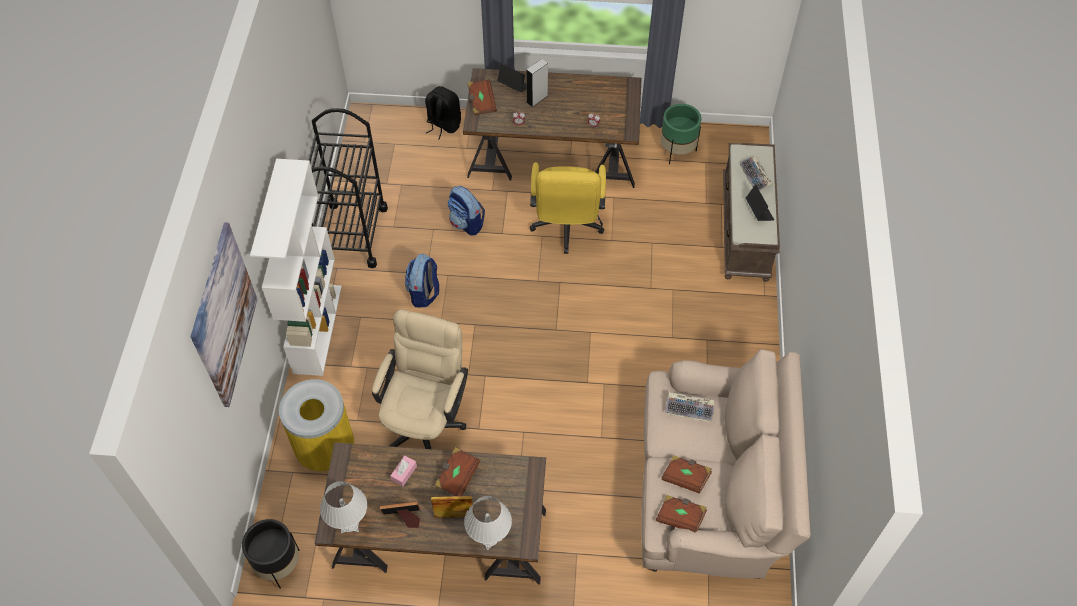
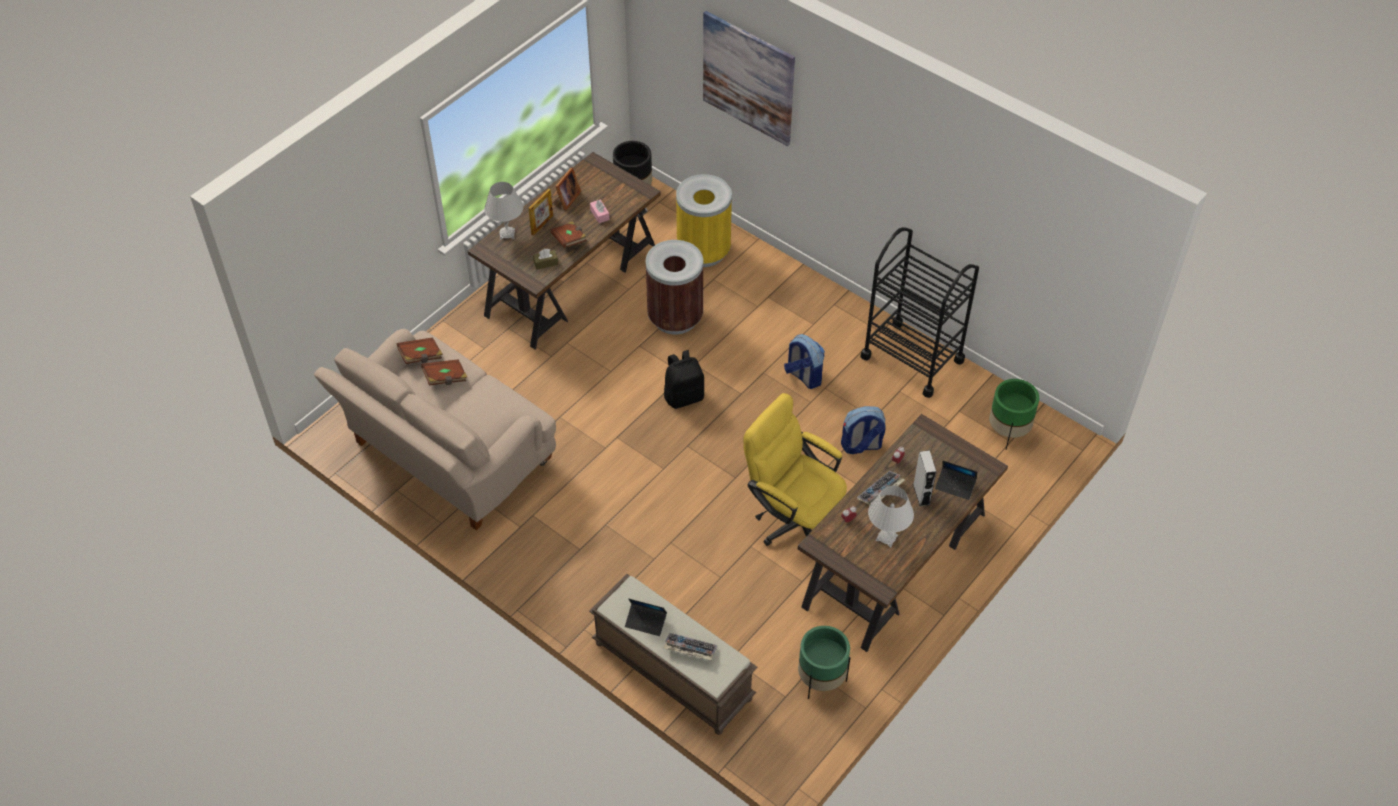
camera: 125 degrees right, 5 degrees down
(317, 328) = (824, 293): white bookcase -> none
(349, 524) = (588, 172): white table lamp -> white table lamp (886, 538)
(386, 148) = (1008, 432): none -> green planter
(426, 421) = (675, 318): beige office chair -> brown trash can
(443, 125) = (1010, 493): black backpack -> black backpack (684, 396)
(481, 102) = (950, 447): brown book -> none
(501, 476) = (546, 263): none -> brown tissue box
(514, 86) = (955, 486): laptop -> laptop turned 45 degrees clockwise
(690, 408) = (495, 415): keyboard -> keyboard (880, 492)

